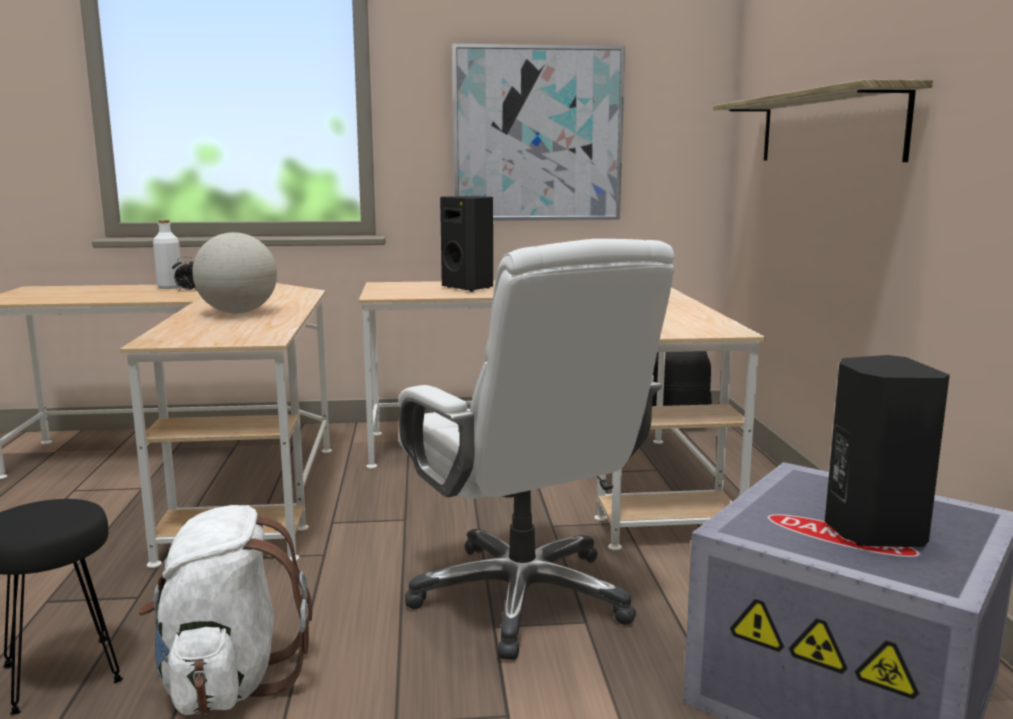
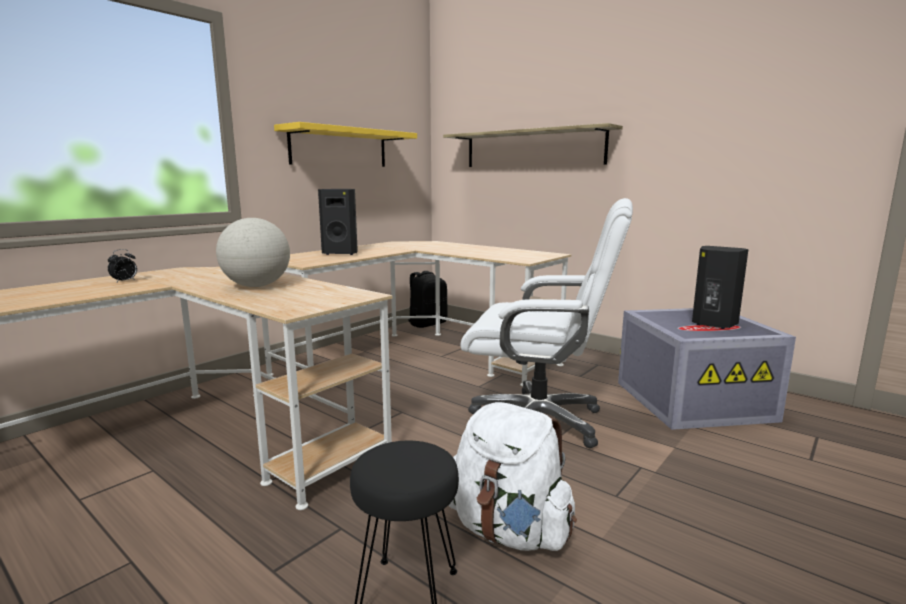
camera: 45 degrees left, 0 degrees up
(170, 287) = (90, 282): white bottle -> none
(537, 134) = (339, 148): picture -> yellow shelf

